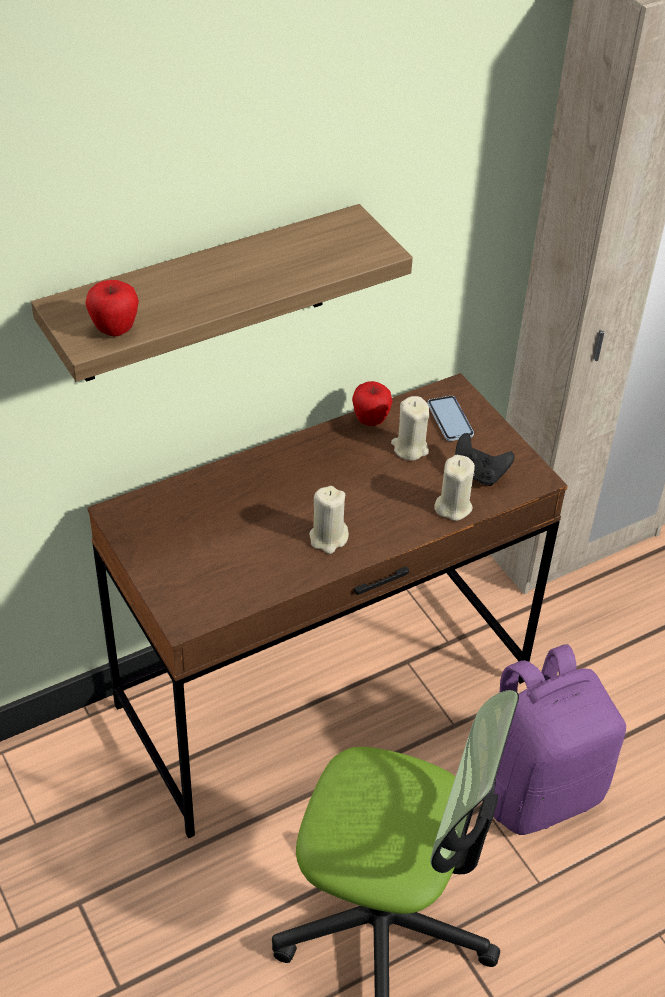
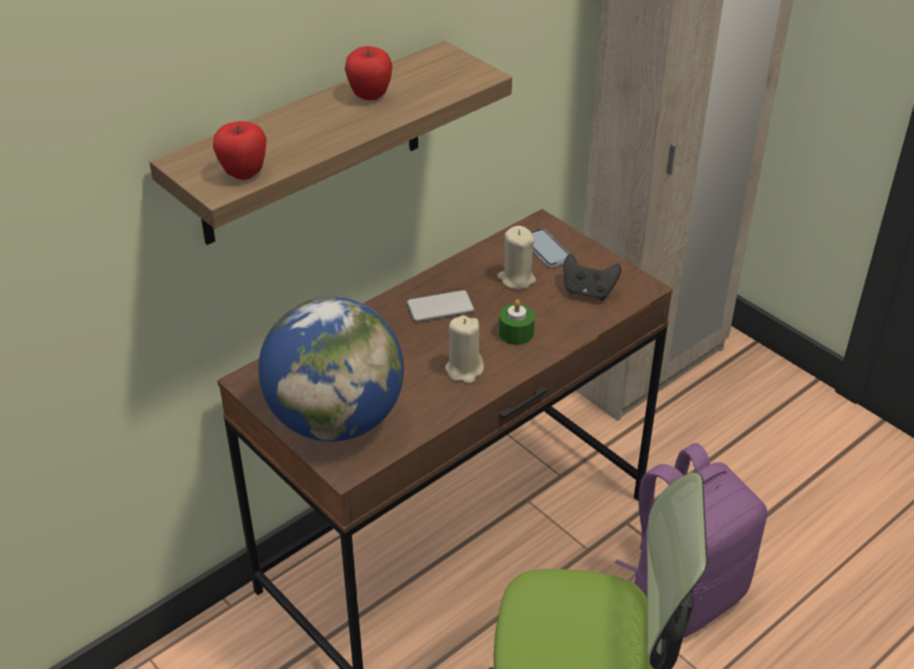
camera: 10 degrees left, 5 degrees down
(188, 569) = (336, 420): none -> globe
(324, 466) = (440, 307): none -> phone
(370, 420) = (471, 261): apple -> apple (370, 96)
(391, 507) = (516, 333): none -> green candle
(453, 507) = (574, 323): beige candle -> none

